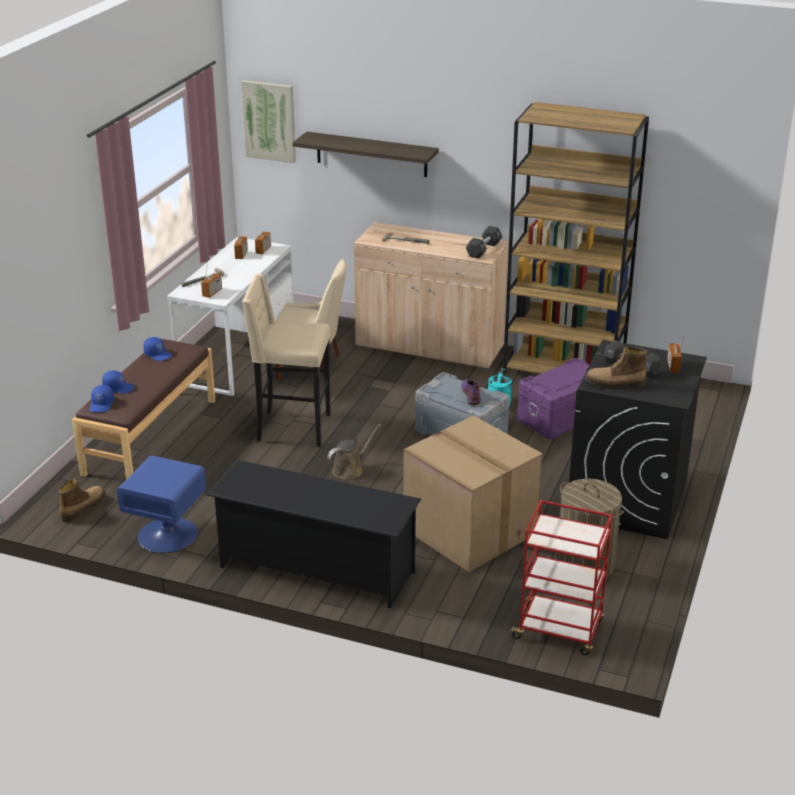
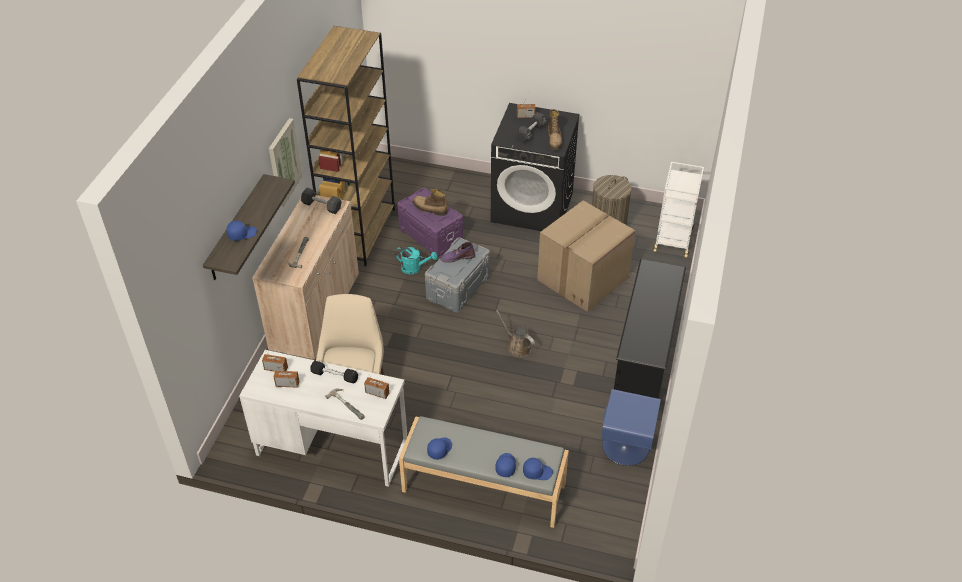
camera: 95 degrees left, 15 degrees up
(82, 508) = (602, 513): boot -> boot (429, 209)
(149, 436) = (483, 488): brown bench -> grey bench
(243, 274) = (334, 376): none -> black dumbbell
(269, 121) = (181, 290): picture -> picture (284, 162)
(292, 428) = (461, 389): beige stool -> none
(345, 142) = (242, 234): none -> blue cap
(559, 630) = (673, 239): red cart -> white cart

